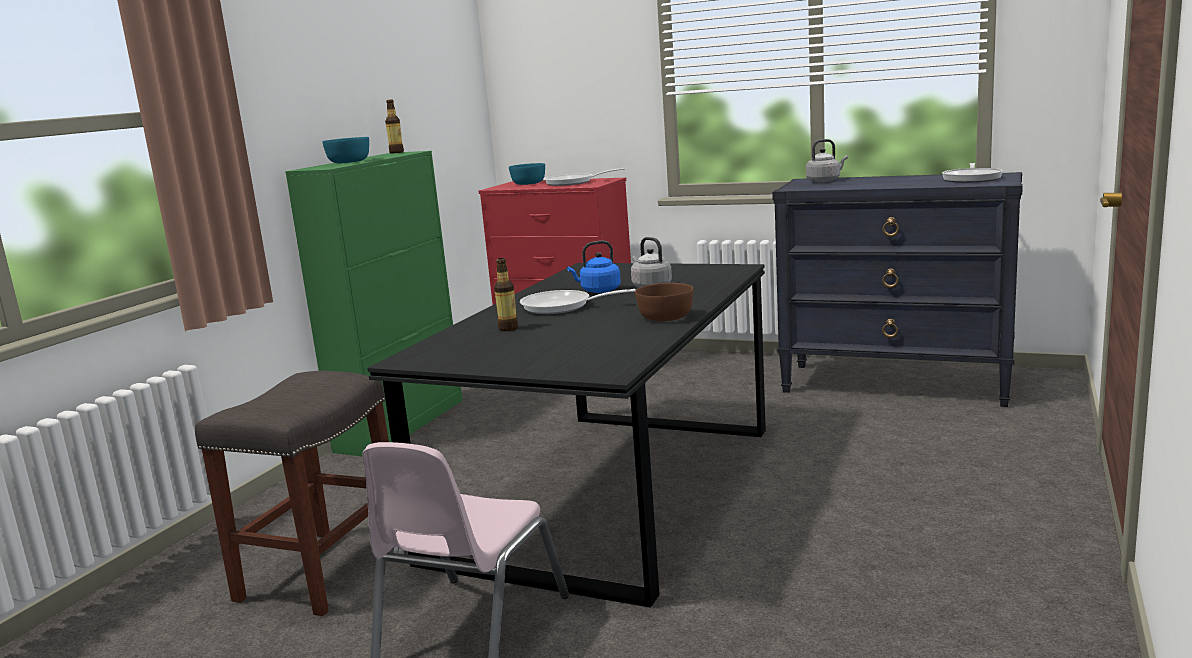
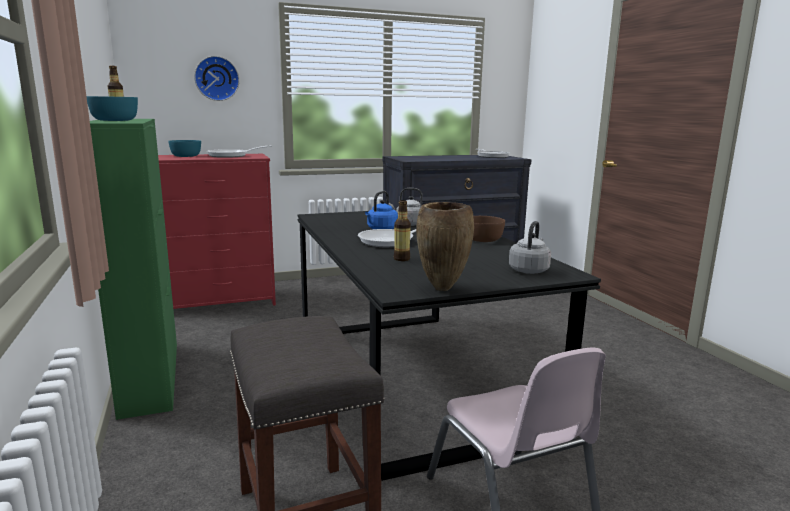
camera: 45 degrees left, 0 degrees up
(442, 365) = (442, 289): none -> brown vase
(585, 83) = (216, 78): none -> wall clock
(825, 180) = (410, 157): grey kettle -> grey kettle (529, 270)

